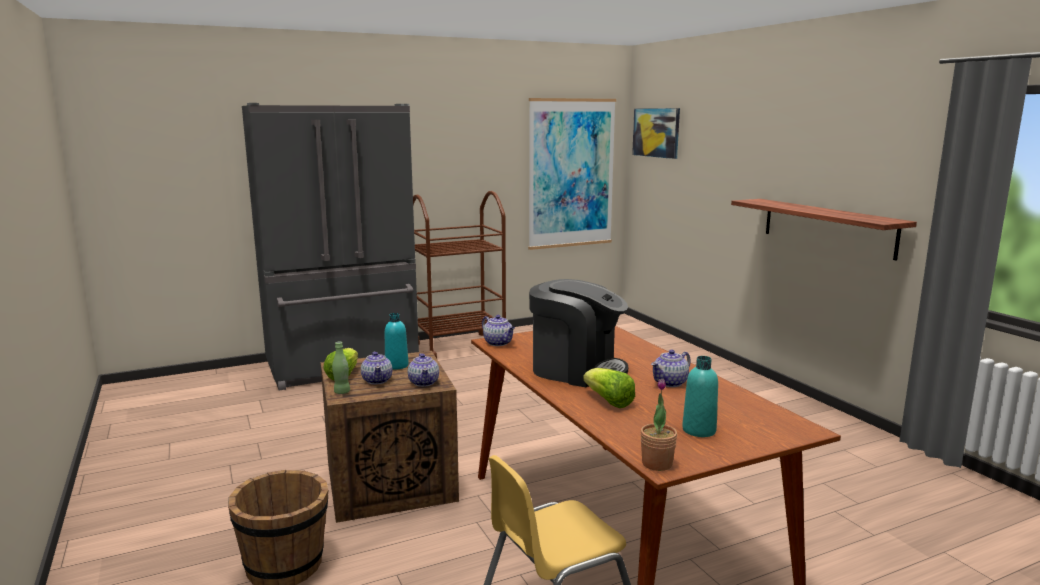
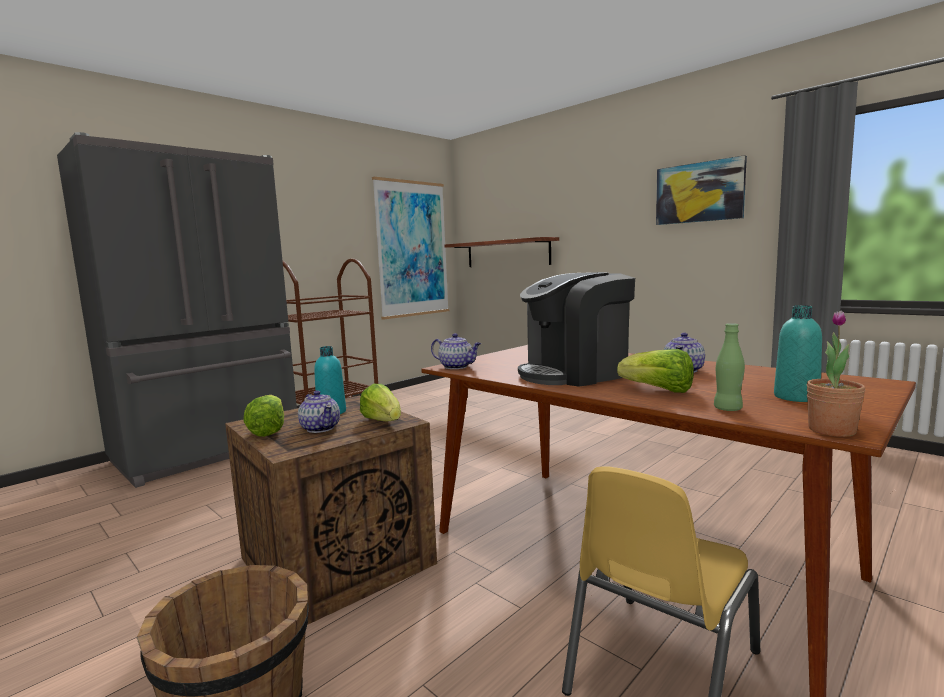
camera: 20 degrees left, 5 degrees down
(342, 392) = (282, 446): green bottle -> green bottle (727, 409)
(424, 382) = (383, 421): teapot -> lettuce
(576, 370) = (575, 374): coffee machine -> coffee machine turned 150 degrees clockwise
(656, 132) = (484, 209): picture -> picture (699, 192)
(827, 227) = (668, 259): shelf -> shelf (507, 253)

